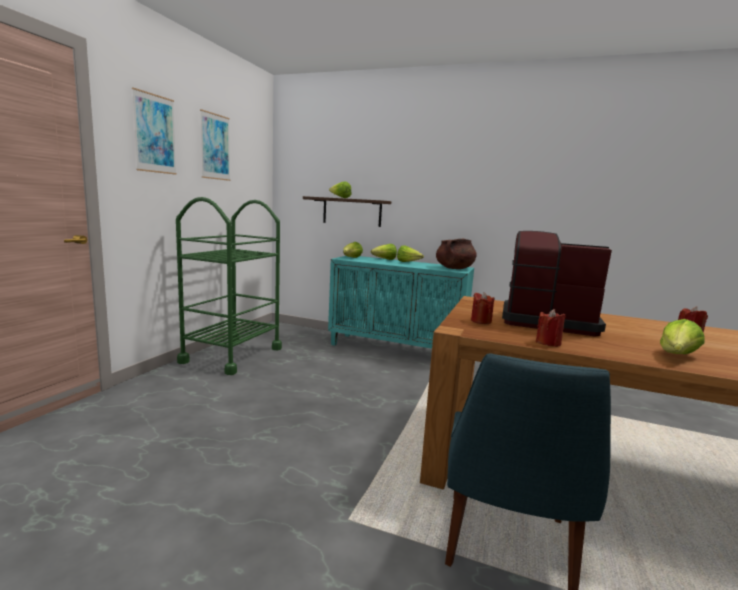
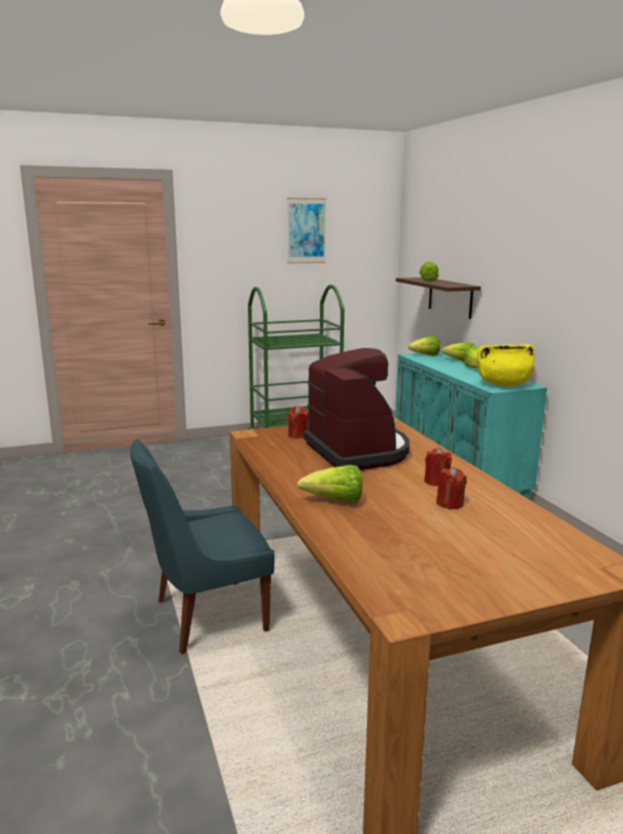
camera: 50 degrees right, 5 degrees up
(155, 134) = (234, 230): picture -> none
(454, 268) = (503, 384): brown cooking pot -> yellow cooking pot
(548, 343) = (275, 461): red candle -> red candle (436, 481)

